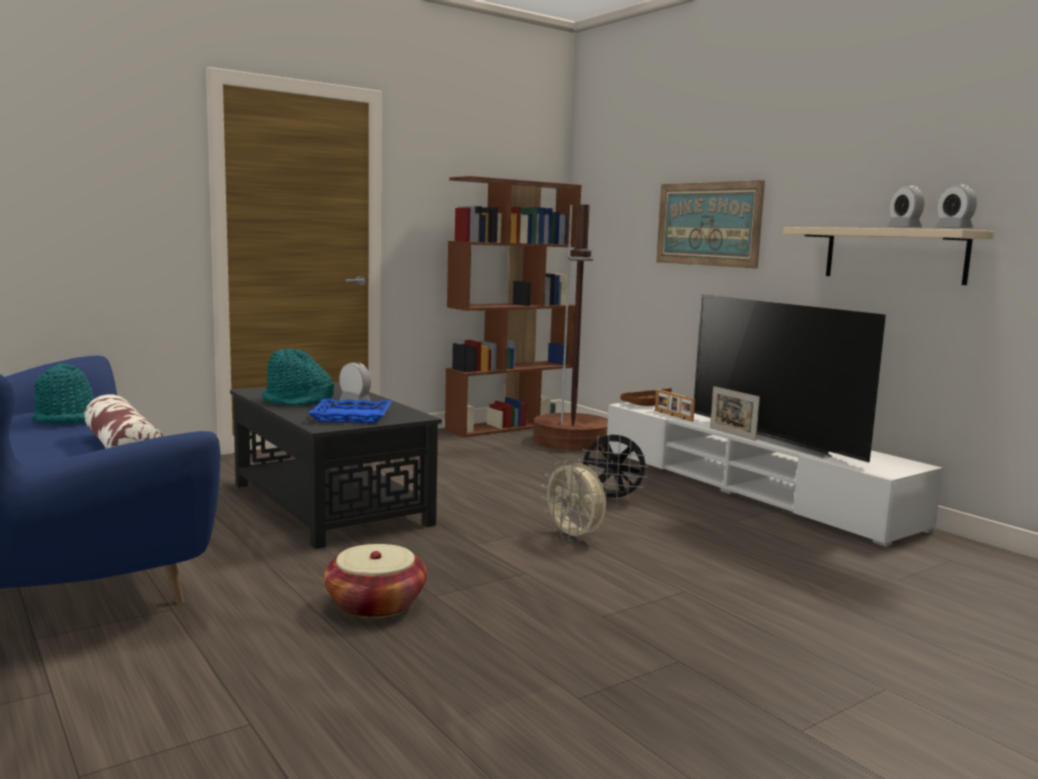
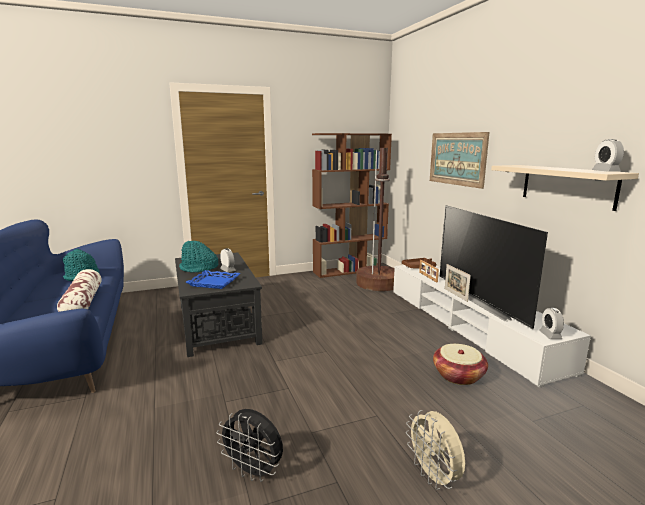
camera: 15 degrees right, 5 degrees up
(375, 604) = (188, 405): basket -> basket (458, 375)
(574, 537) = (335, 360): beige fan -> beige fan (434, 477)
(612, 499) = (376, 330): black fan -> black fan (254, 471)
(904, 228) = (570, 169): alarm clock -> alarm clock (550, 335)

